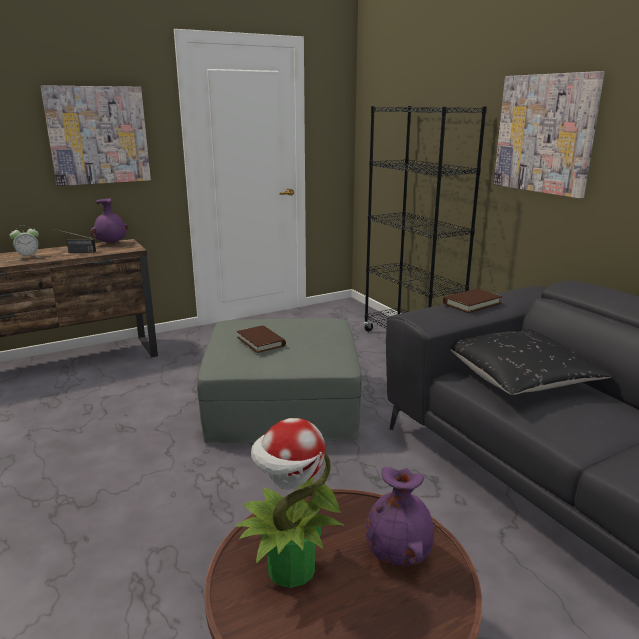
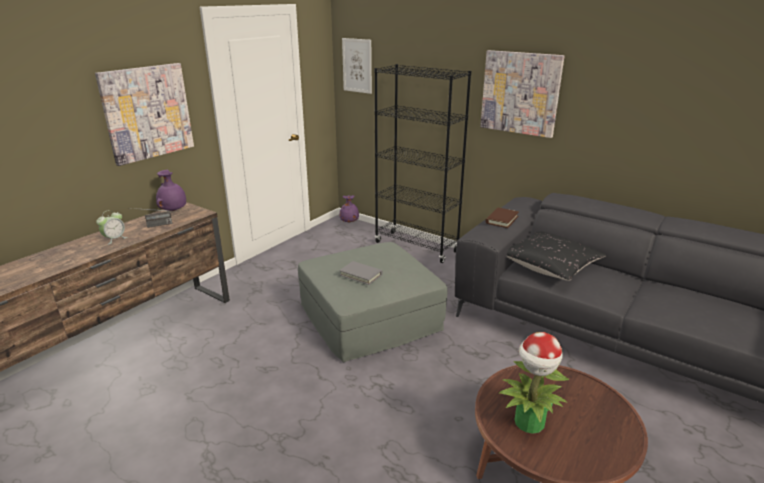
camera: 25 degrees left, 5 degrees up
(261, 342) = (361, 275): brown book -> grey book
(375, 113) = (357, 65): none -> picture
(399, 554) = (573, 394): purple vase -> purple vase (349, 222)

